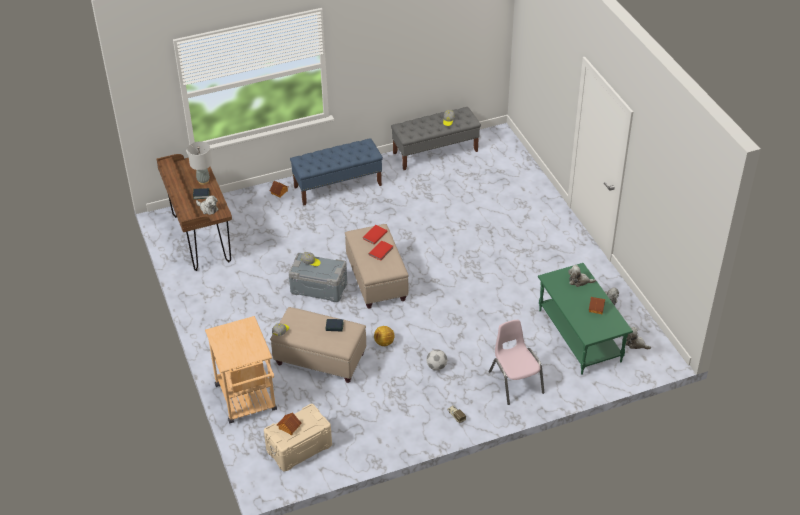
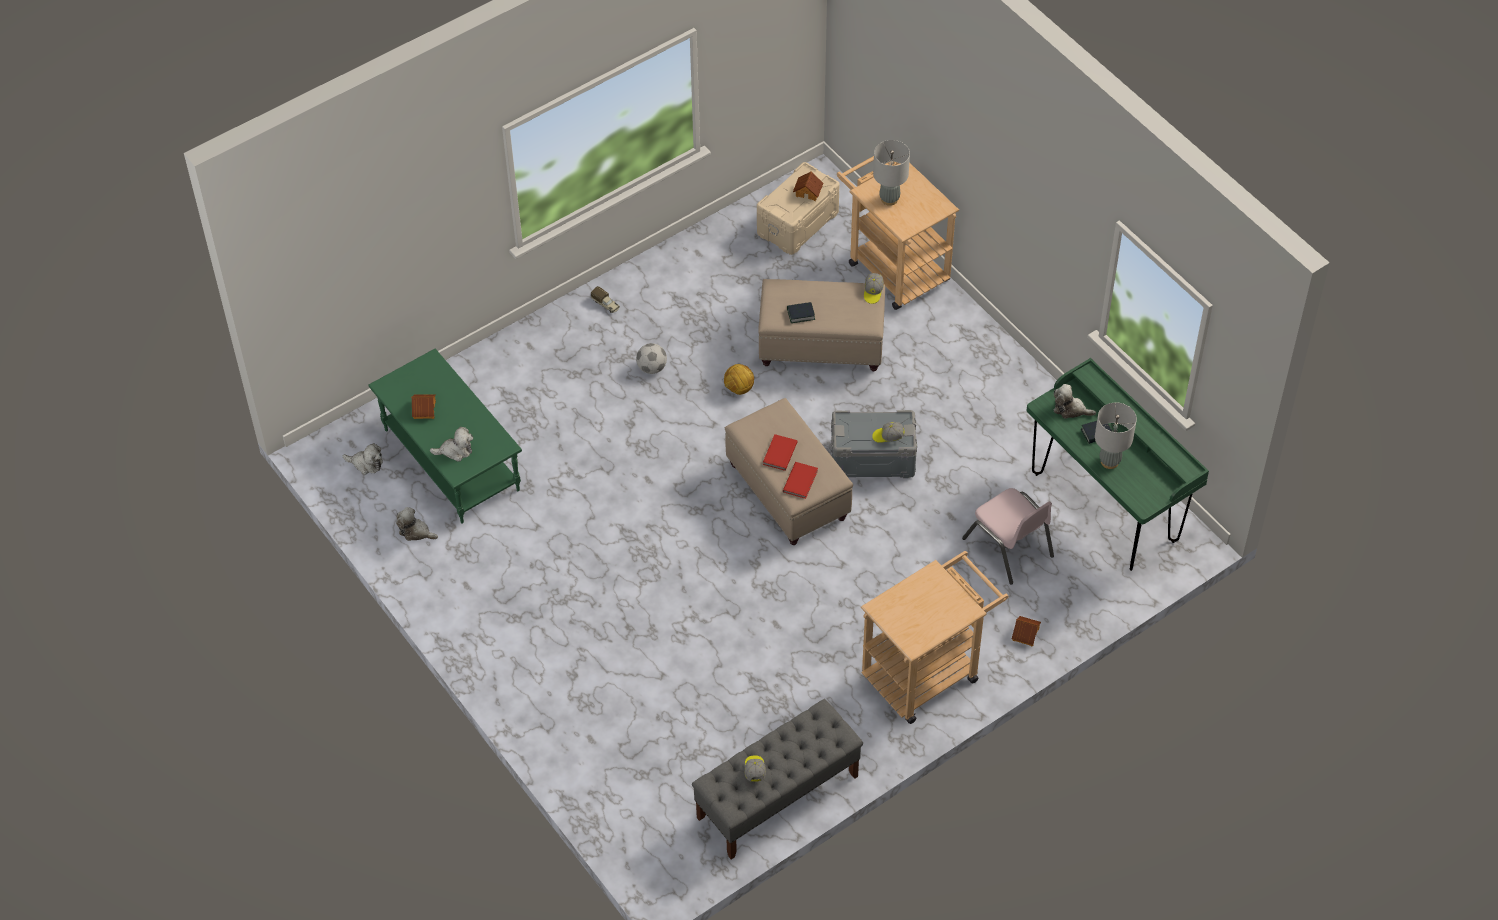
camera: 165 degrees right, 10 degrees up
(201, 239) = (1105, 507): brown desk -> green desk
(248, 344) = (889, 199): none -> grey table lamp
(338, 186) = (928, 671): blue bench -> beige cart
(515, 382) = (534, 368): pink chair -> pink chair (1008, 547)

